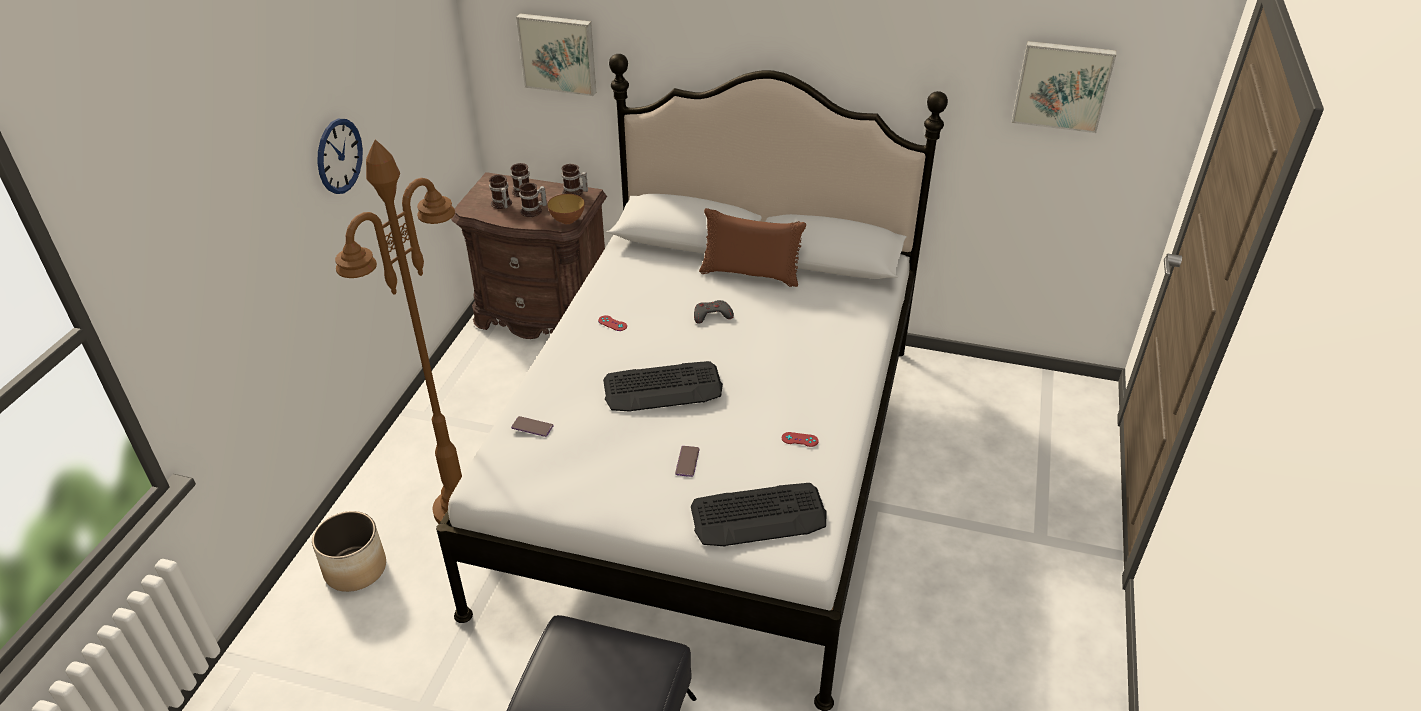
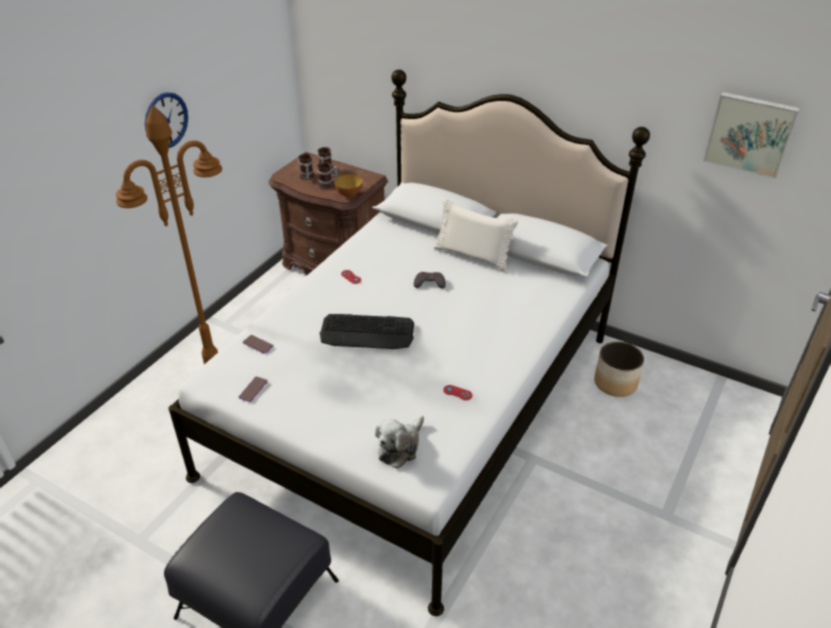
camera: 15 degrees right, 0 degrees up
(355, 568) = (134, 426): planter -> planter (615, 382)
(558, 53) = (359, 65): picture -> none
(574, 193) = (363, 175): mug -> none
(687, 461) = (362, 393): phone -> phone (253, 389)
(750, 274) = (472, 256): brown pillow -> white pillow
(759, 516) = (400, 447): keyboard -> plush toy

